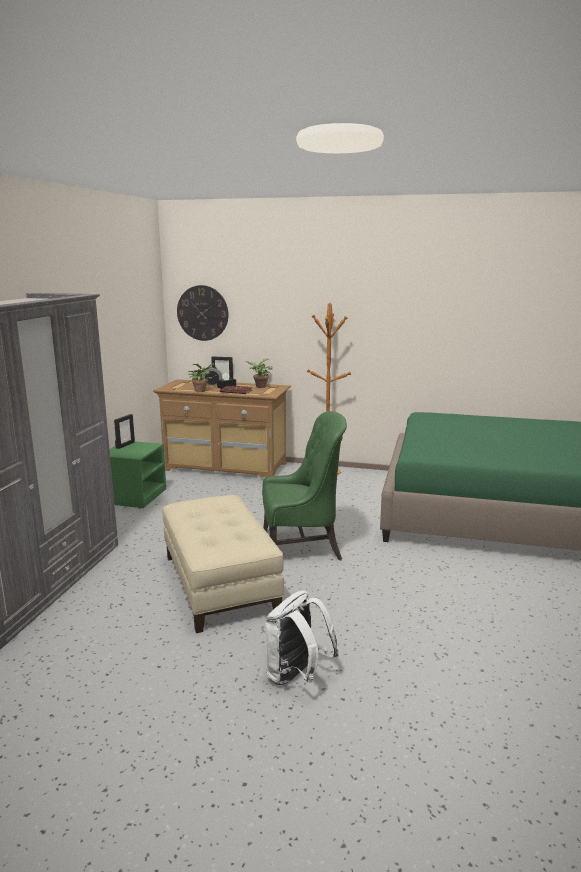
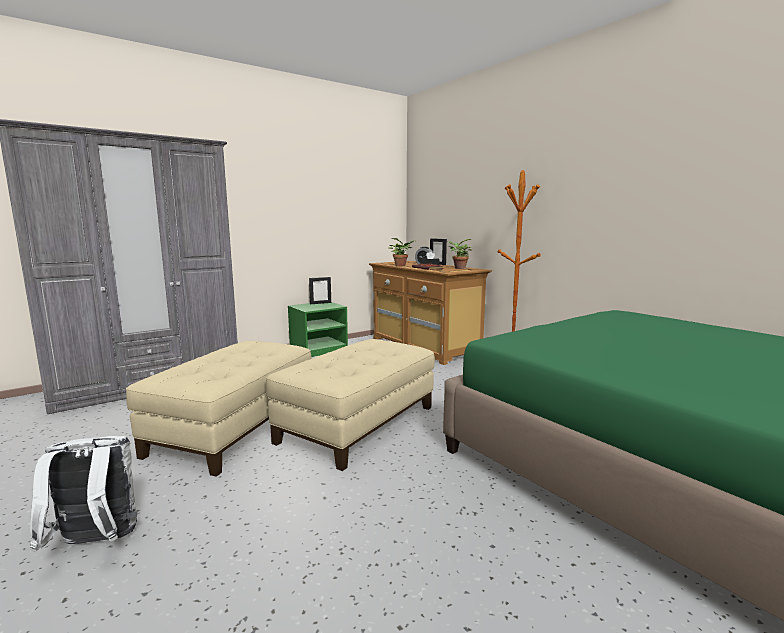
camera: 40 degrees right, 5 degrees down
(202, 313) = (430, 197): wall clock -> none
(302, 546) = (359, 424): green chair -> beige ottoman

